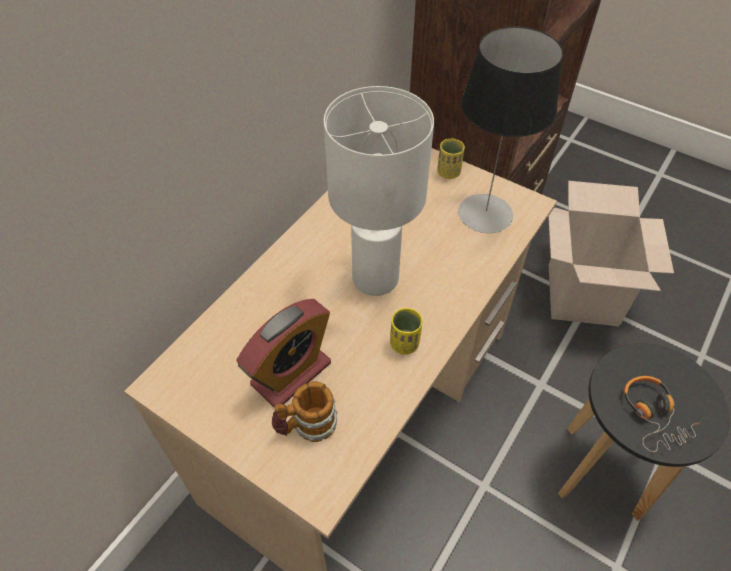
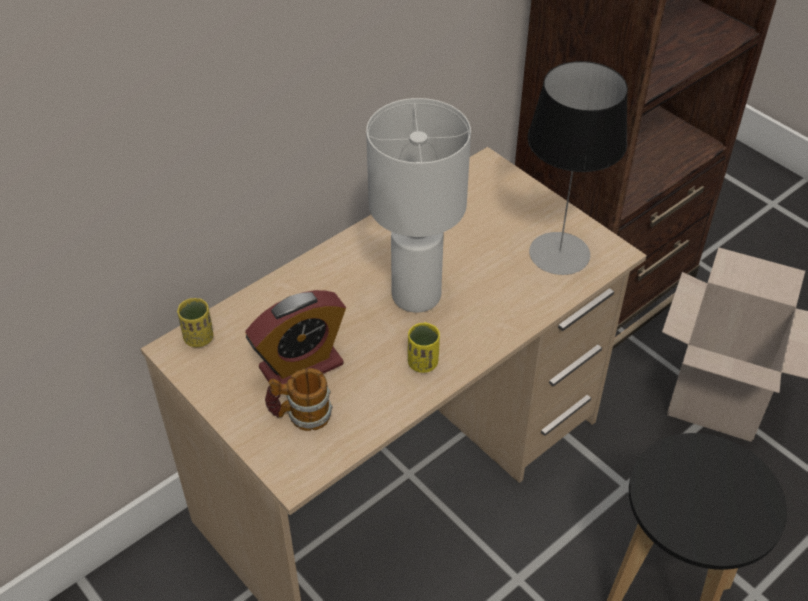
camera: 15 degrees right, 5 degrees down
(448, 172) = (536, 204): yellow cup -> yellow cup (199, 338)
(653, 415) = (693, 510): headphones -> none

